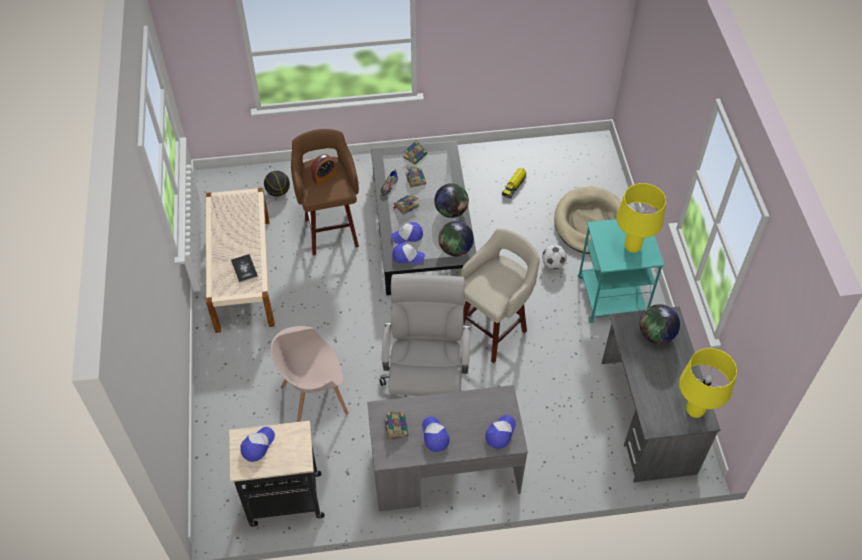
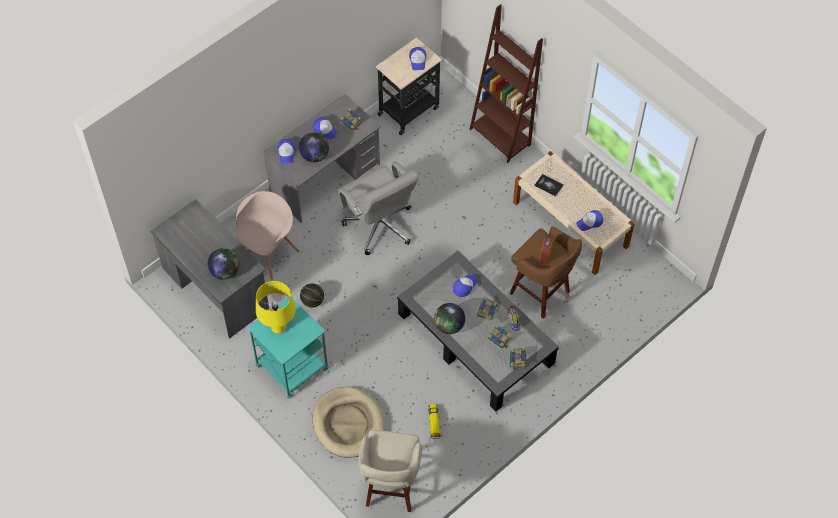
camera: 145 degrees right, 5 degrees up
(218, 403) = (500, 137): none -> brown bookcase
(278, 192) = (611, 301): basketball -> basketball (312, 301)
(314, 400) = (442, 173): beige chair -> beige chair (269, 254)
(408, 256) = (451, 270): cap -> cap (590, 222)
(455, 249) = (421, 296): globe -> globe (314, 156)
(494, 331) = (360, 287): beige stool -> beige stool (390, 490)
(553, 264) = (353, 367): football -> none
(694, 410) = (172, 234): yellow table lamp -> none

